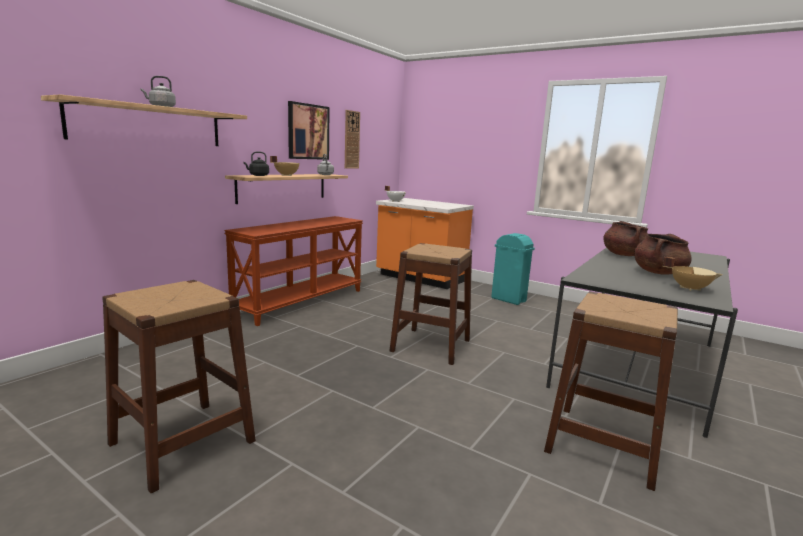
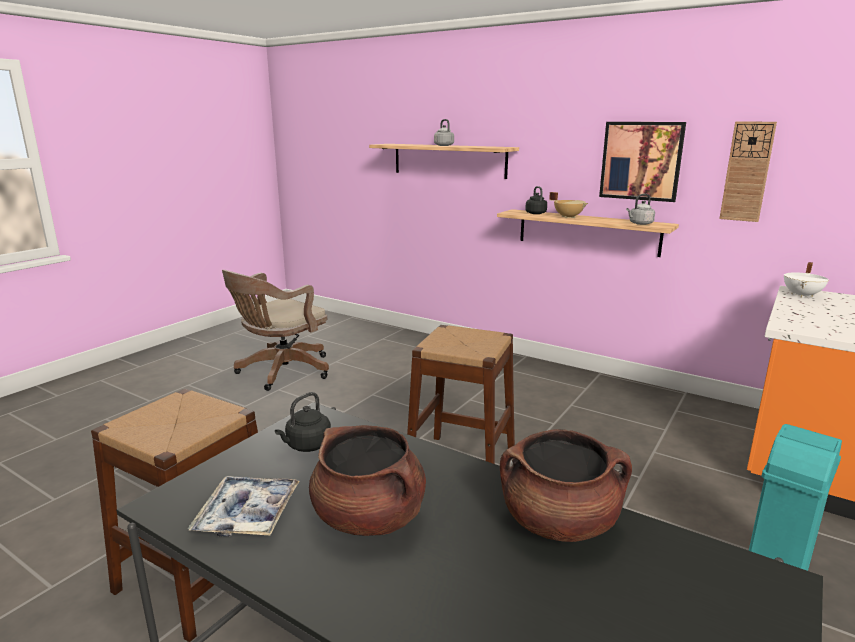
camera: 90 degrees right, 5 degrees up
(182, 442) = (281, 372): brown stool -> brown office chair
(301, 302) = (569, 376): brown console table -> none
(616, 280) = (306, 446): none -> black kettle
(689, 288) = (247, 514): beige cooking pot -> tray

